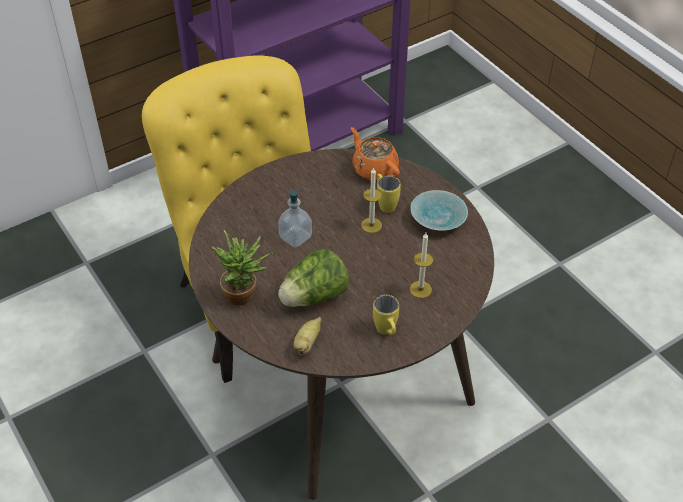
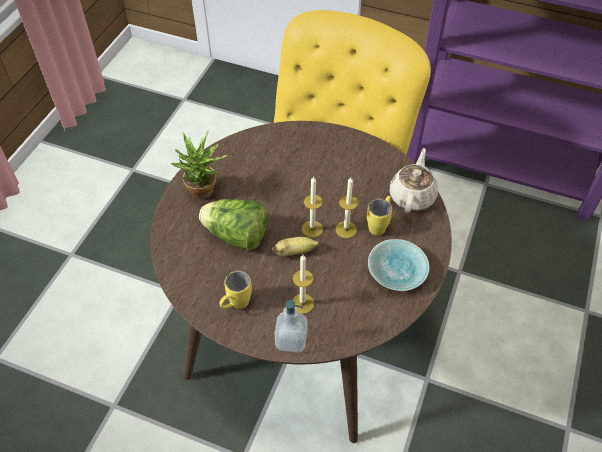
camera: 55 degrees right, 5 degrees up
(295, 237) = (289, 189): soap dispenser -> soap dispenser (291, 340)
(307, 343) = (185, 258): banana -> banana (295, 252)
(352, 245) = (312, 229): none -> candle
(374, 169) = (412, 196): orange teapot -> beige teapot

